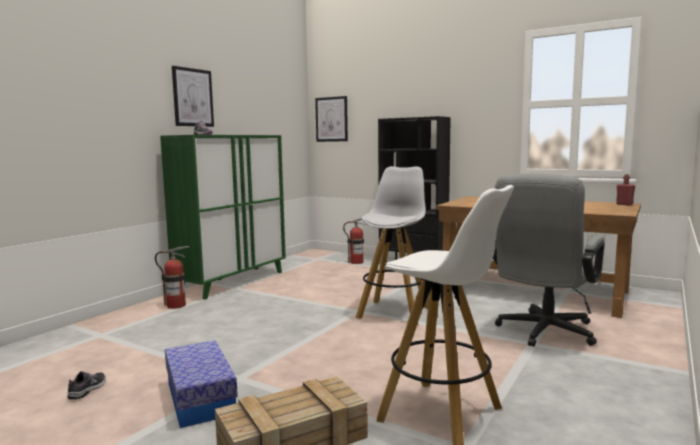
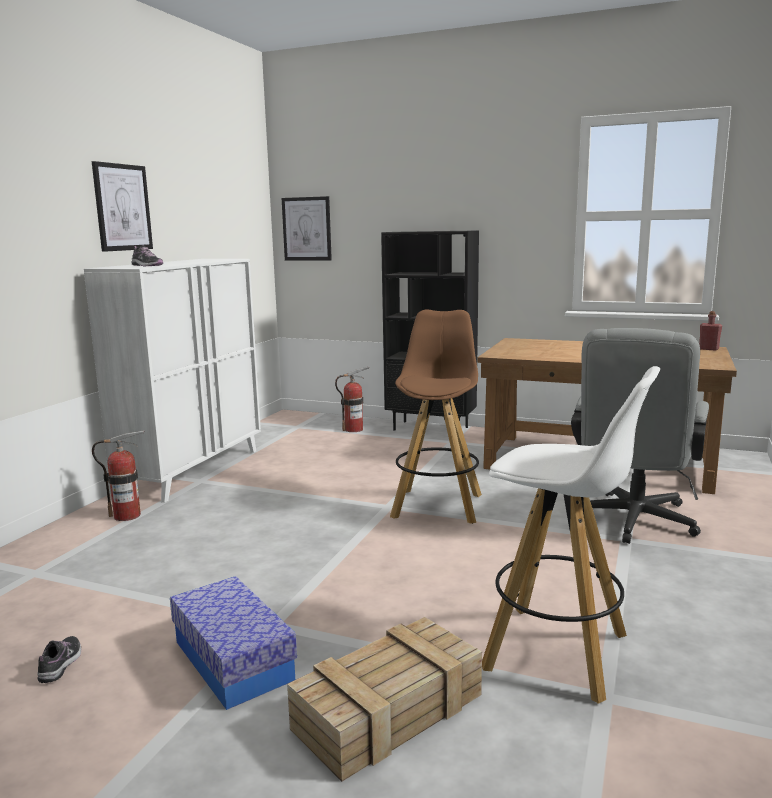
camera: 10 degrees left, 5 degrees up
(233, 282) = (193, 471): green cabinet -> white cabinet
(394, 312) = (437, 505): white stool -> brown stool

